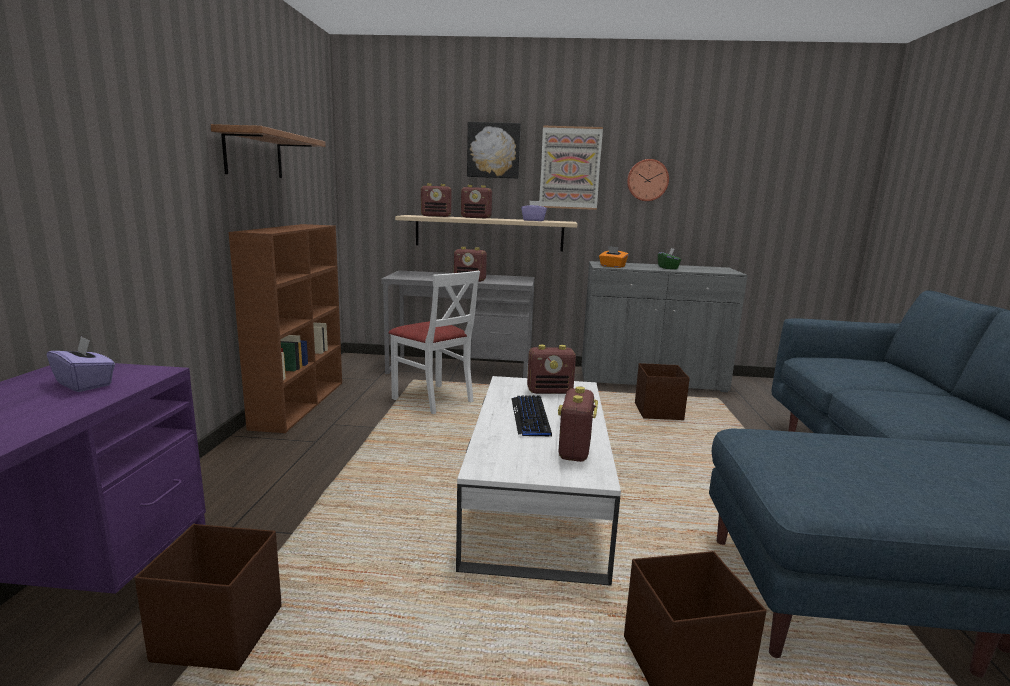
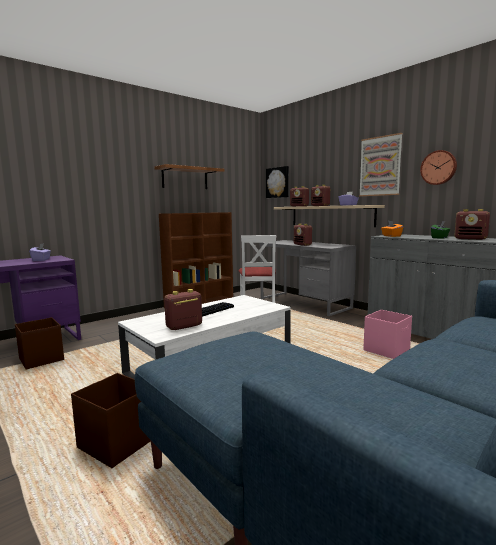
camera: 45 degrees right, 5 degrees down
(493, 150) = (333, 161): picture -> picture (278, 182)
(550, 391) = (250, 305): radio -> radio (471, 239)
(658, 412) = (387, 350): brown storage box -> pink storage box

